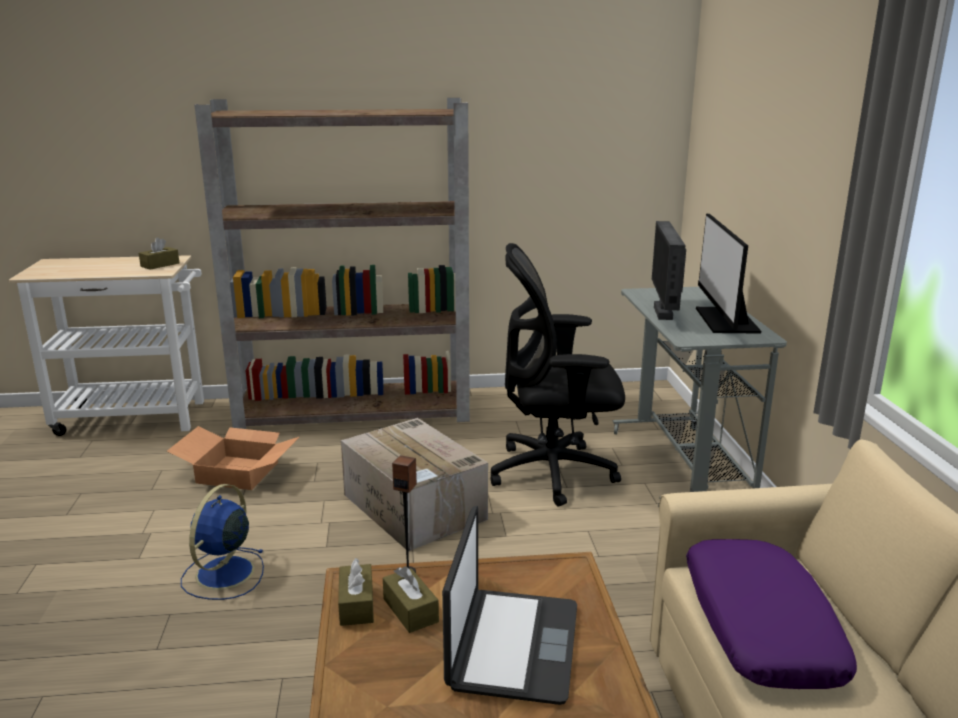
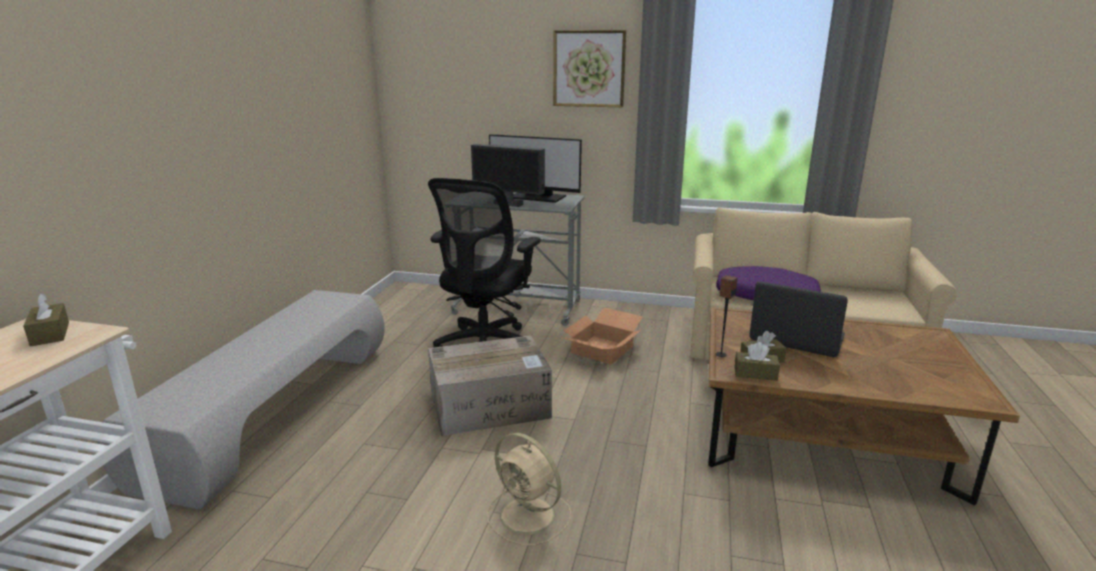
camera: 70 degrees left, 0 degrees up
(223, 574) = (529, 516): blue fan -> beige fan
(239, 472) = (333, 495): cardboard box -> cardboard box (601, 349)
(354, 410) = (273, 409): brown bookcase -> grey bench
(832, 133) = (589, 69): none -> picture

